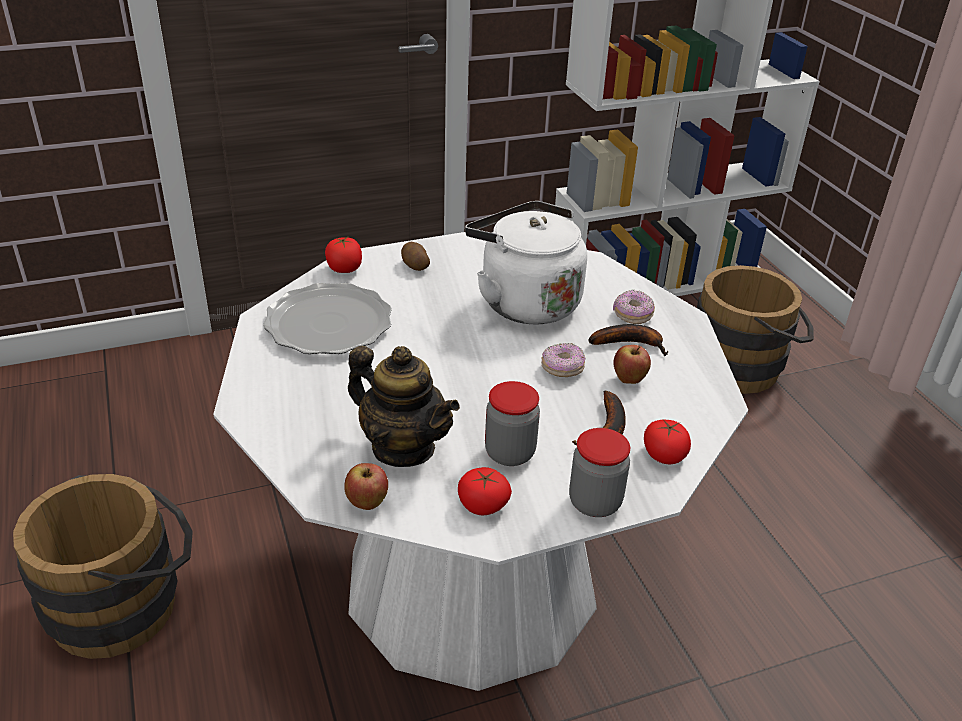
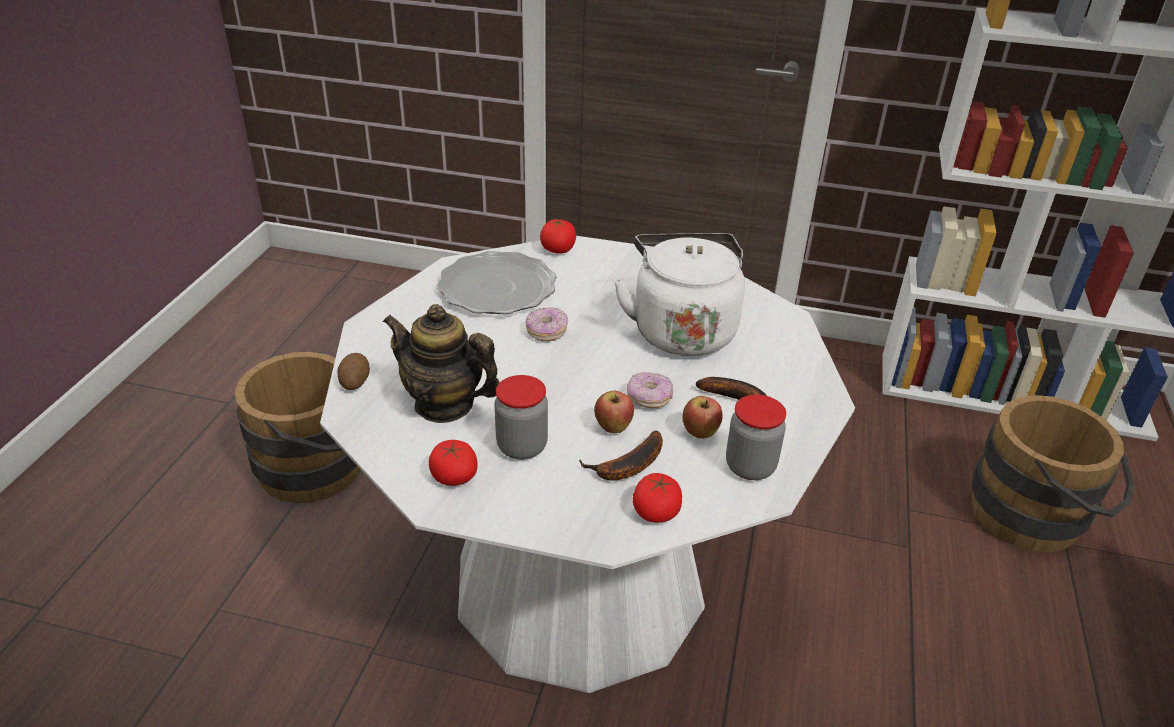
camera: 35 degrees right, 0 degrees up
(367, 503) = (371, 433): apple -> apple (613, 428)
(403, 447) = (444, 404): teapot -> teapot turned 135 degrees clockwise
(414, 266) = (618, 266): potato -> potato (354, 381)
(595, 502) = (545, 520): jar -> jar (750, 467)
(632, 315) = (773, 379): donut -> donut (546, 332)

